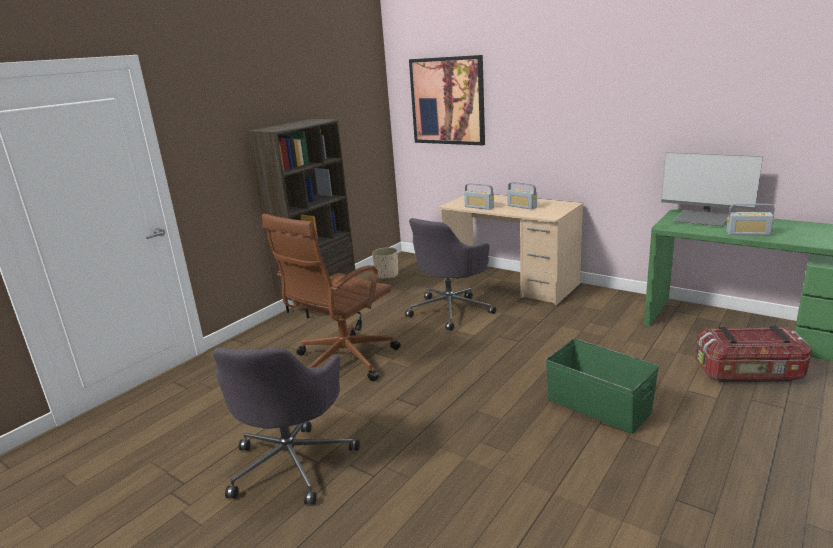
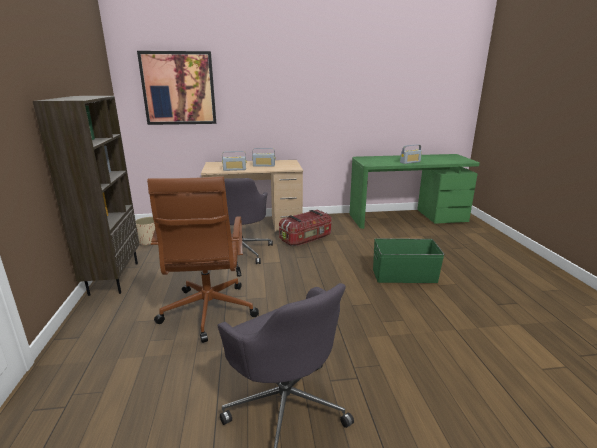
camera: 45 degrees left, 0 degrees up
(702, 219) = (377, 159): monitor -> none
(749, 373) = (434, 237): storage box -> storage box (306, 238)

